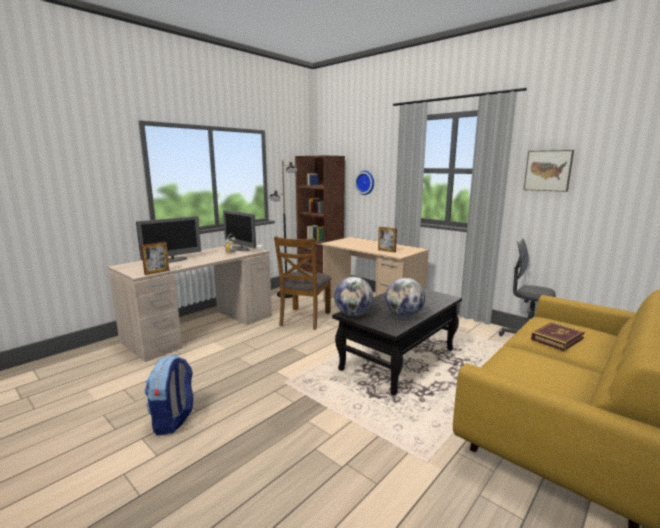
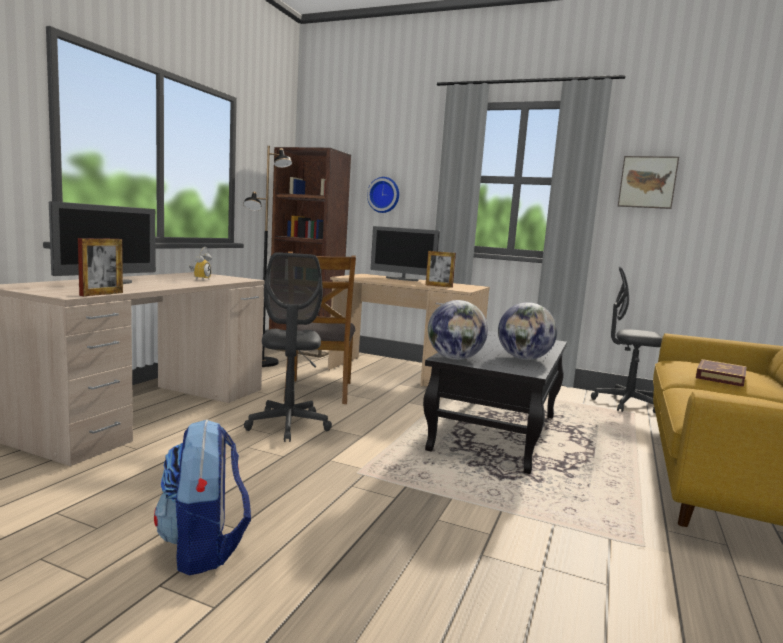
camera: 20 degrees left, 5 degrees down
(240, 249) = (212, 277): monitor -> monitor (402, 279)
(269, 344) = (288, 426): none -> grey office chair

